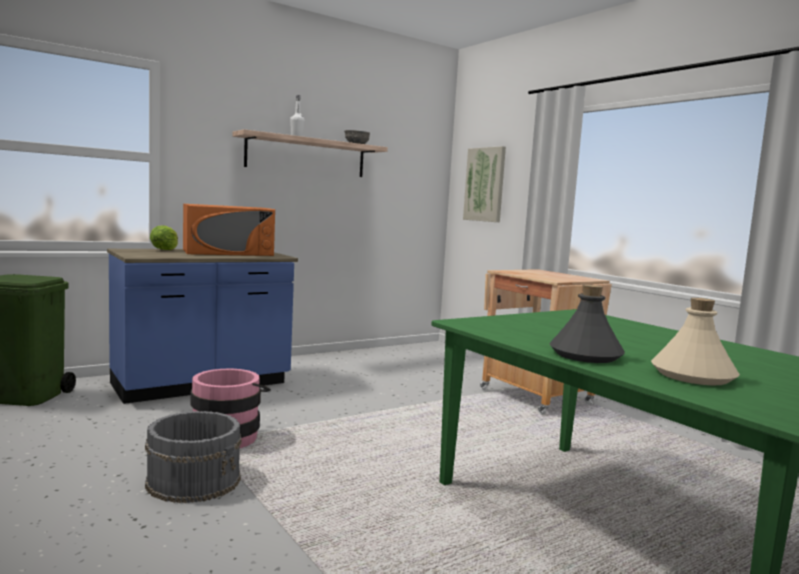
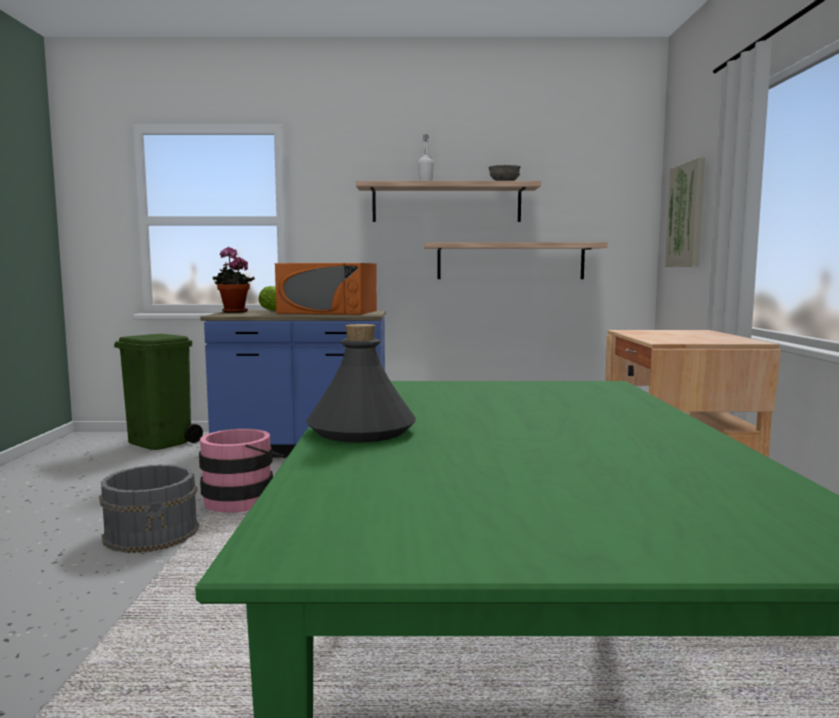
camera: 35 degrees right, 0 degrees up
(132, 252) = (233, 312): none -> potted plant
(353, 209) = (510, 261): none -> shelf
(692, 376) = (410, 474): beige bottle -> none

